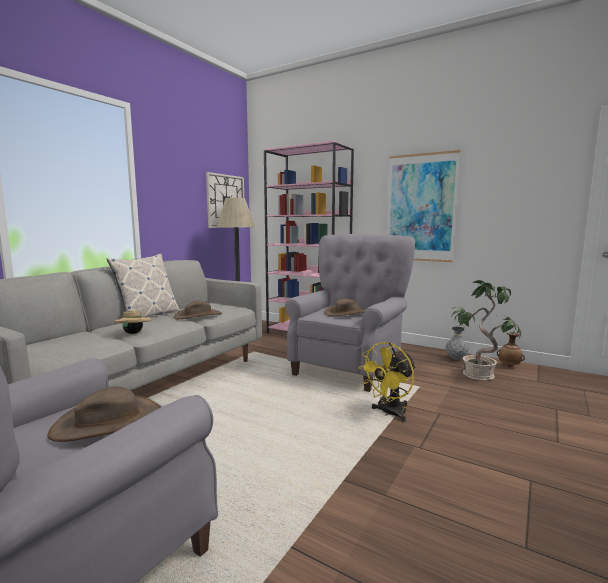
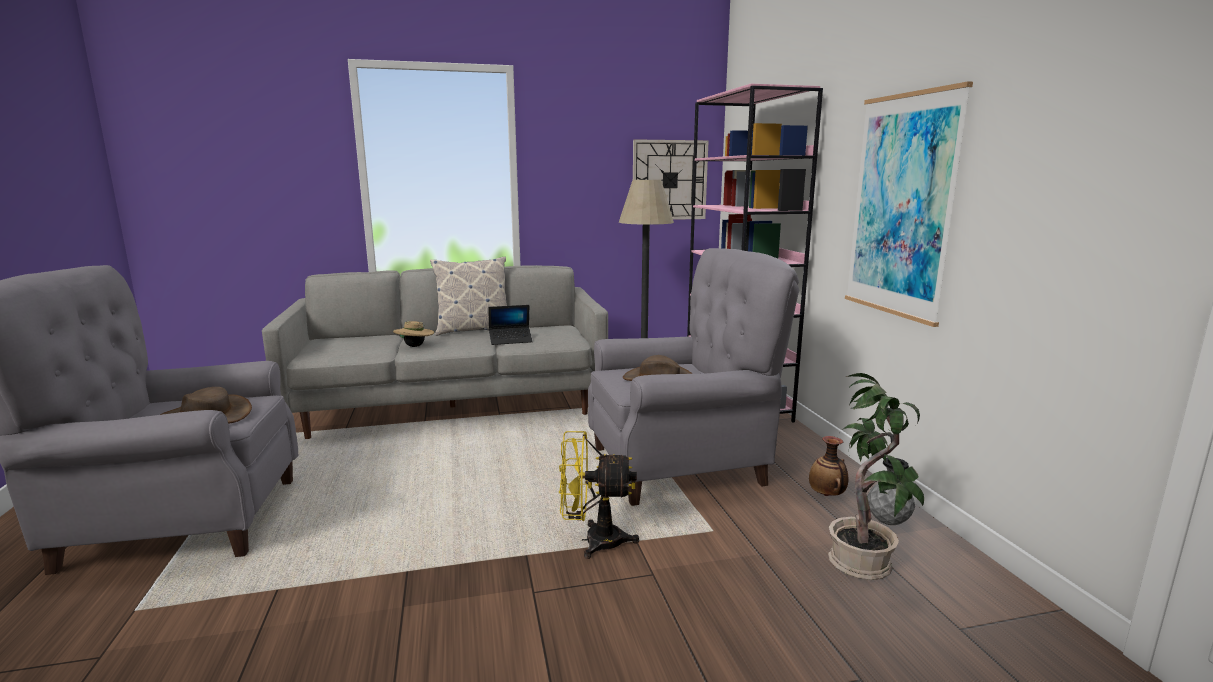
camera: 45 degrees right, 5 degrees up
(198, 315) = (510, 340): brown hat -> laptop
(509, 366) = (973, 579): vase -> vase (827, 495)

